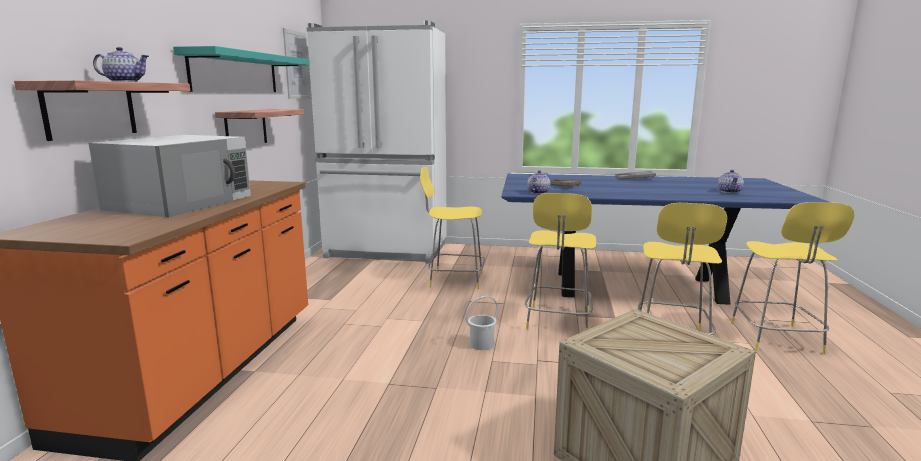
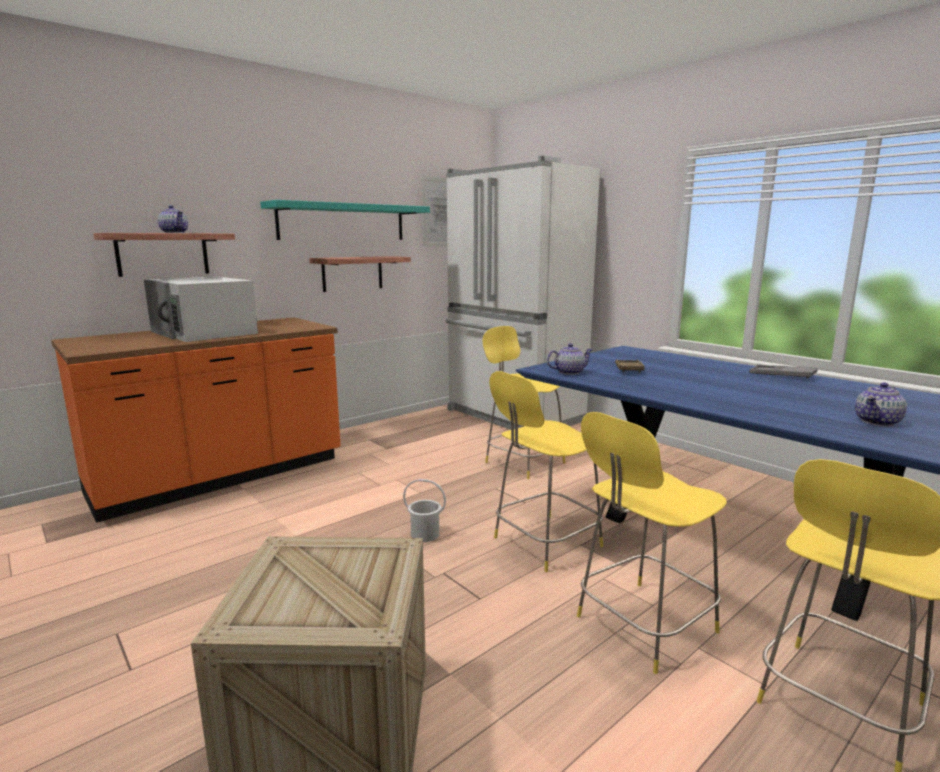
camera: 40 degrees right, 0 degrees up
(182, 202) = (204, 332): white microwave -> white microwave turned 75 degrees clockwise

